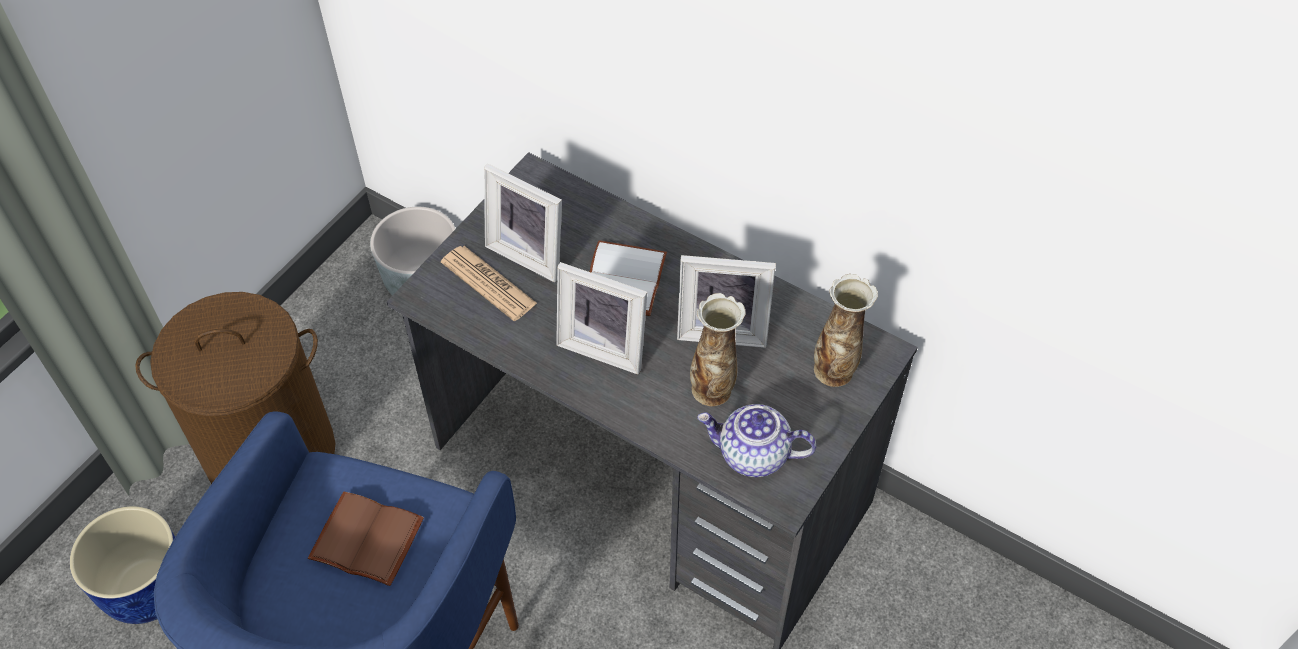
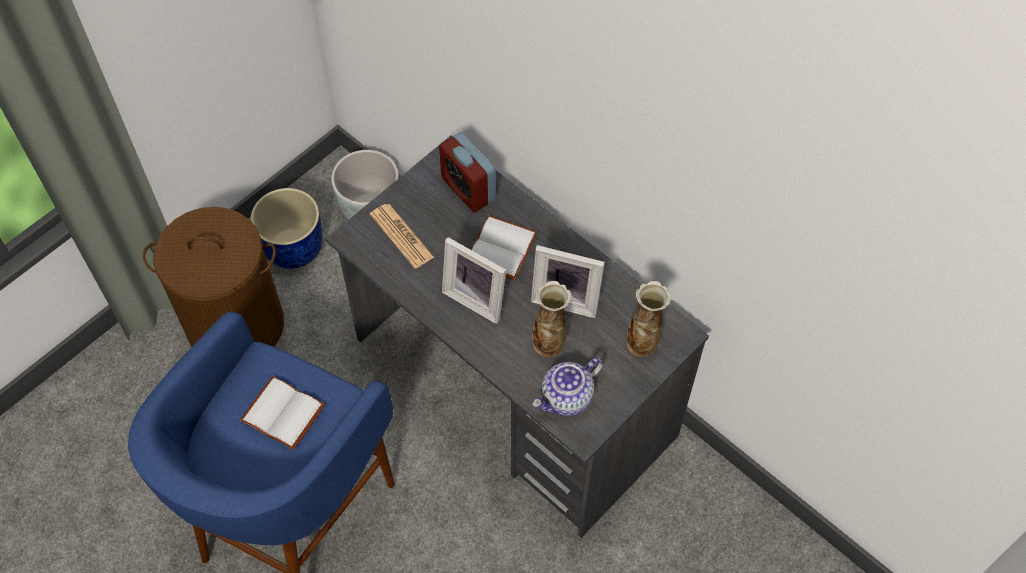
camera: 10 degrees right, 5 degrees up
(149, 587) = (134, 411): blue planter -> blue planter (294, 247)
(369, 537) = (285, 412): brown book -> white book
(530, 252) = (437, 216): picture frame -> none
(564, 213) = (468, 189): none -> alarm clock
(753, 455) = (567, 398): teapot -> teapot turned 60 degrees counterclockwise

